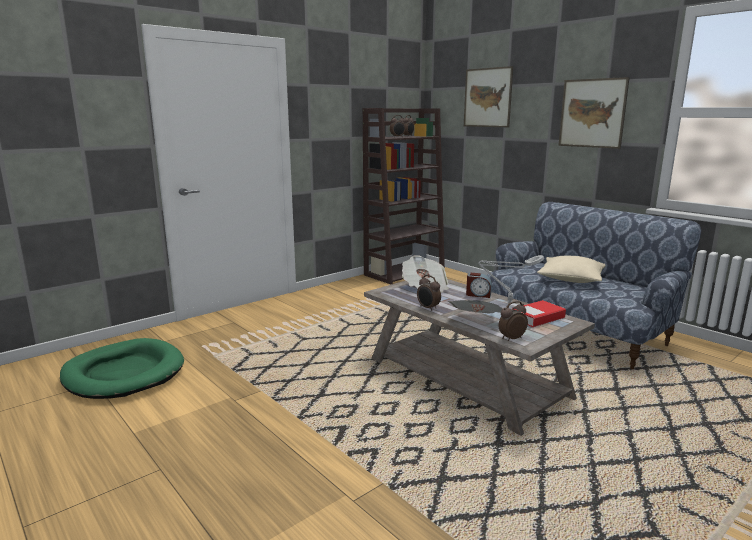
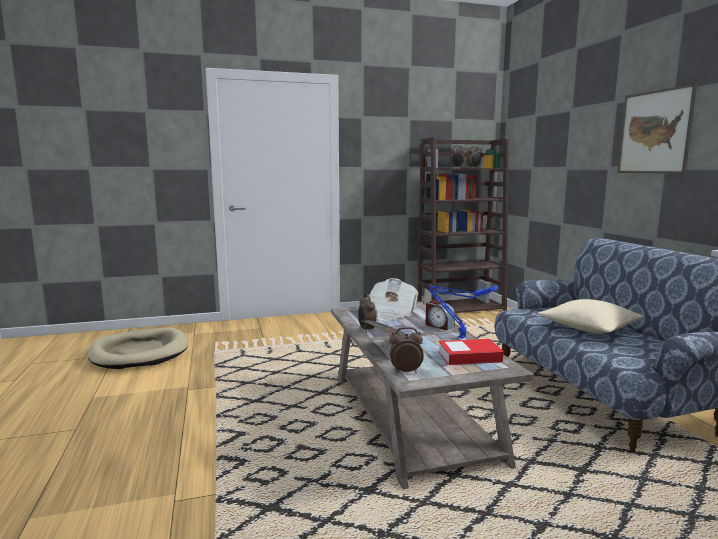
camera: 25 degrees right, 5 degrees down
(124, 373) = (140, 352): green dog bed -> beige dog bed
(487, 97) = (552, 124): picture -> none
(507, 302) = (459, 337): grey table lamp -> blue table lamp

